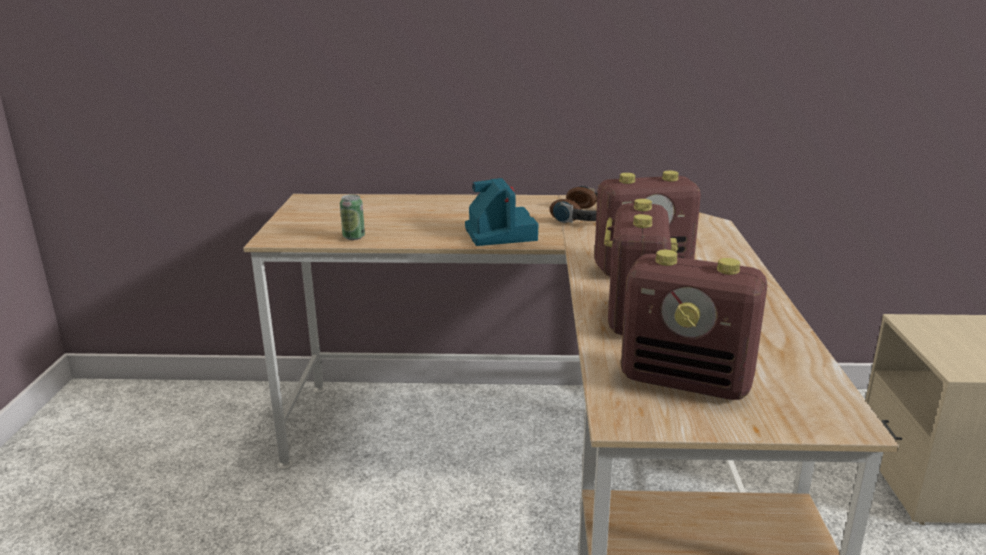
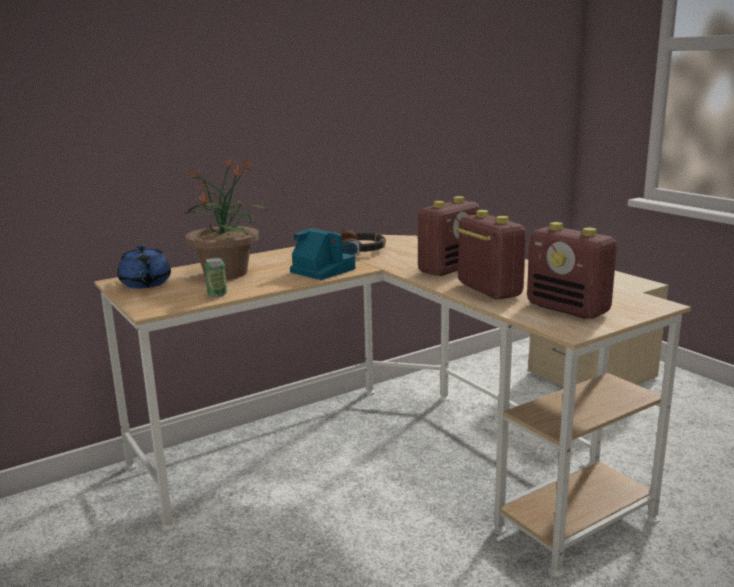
camera: 35 degrees left, 5 degrees down
(322, 208) = (145, 284): none -> blue teapot
(407, 212) = (226, 273): none -> potted plant
(687, 381) = (568, 309): radio -> radio turned 60 degrees clockwise

